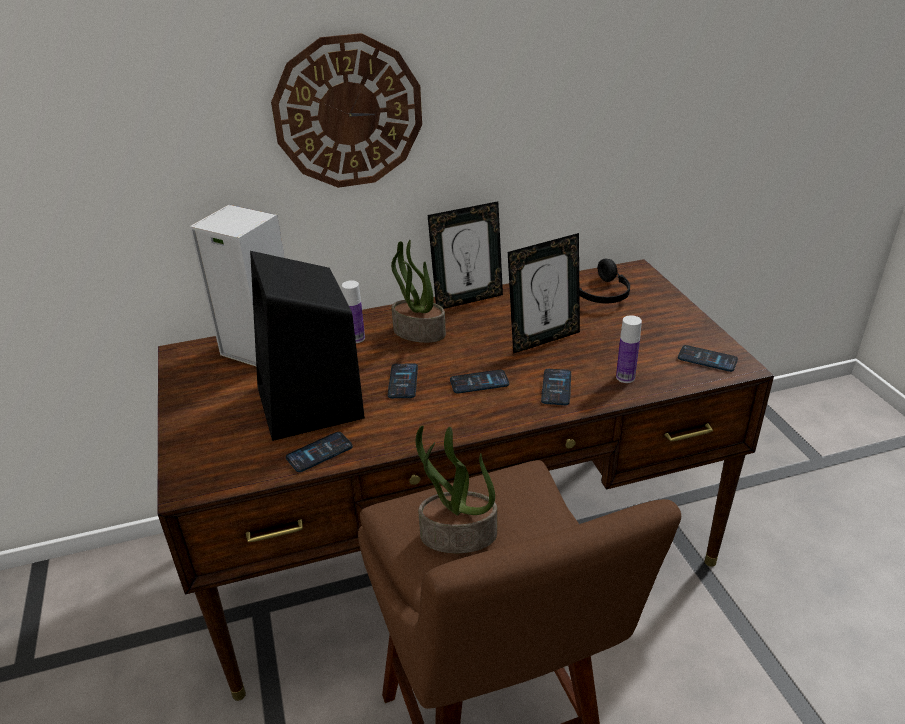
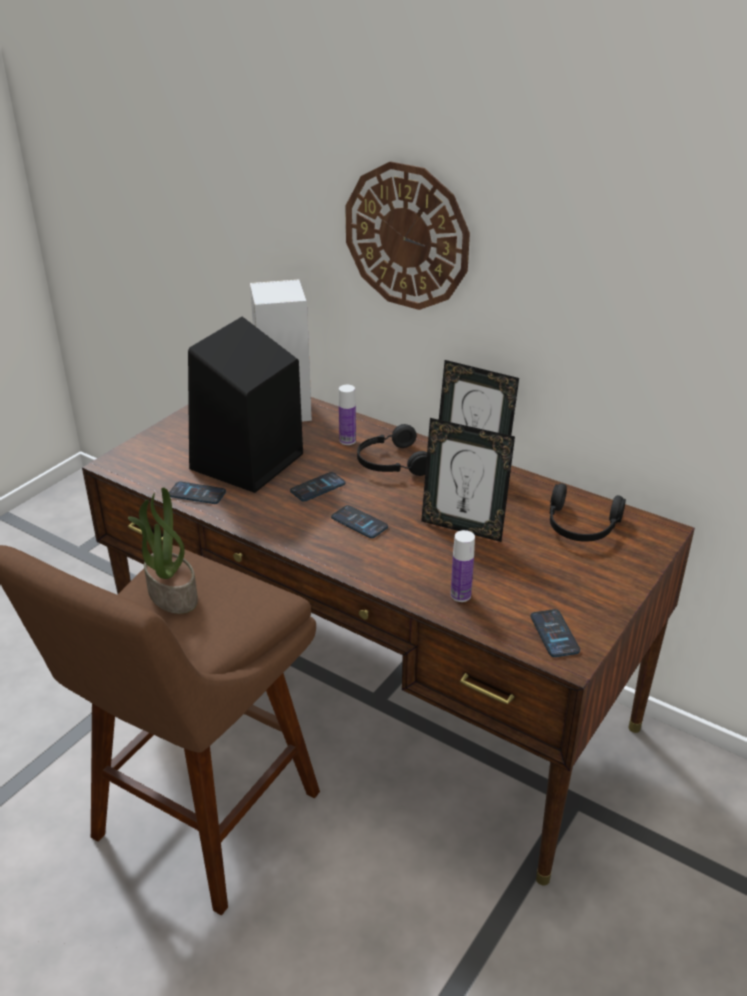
camera: 50 degrees right, 0 degrees up
(418, 333) = (391, 463): potted plant -> black headphones
(556, 387) = (399, 564): phone -> none

